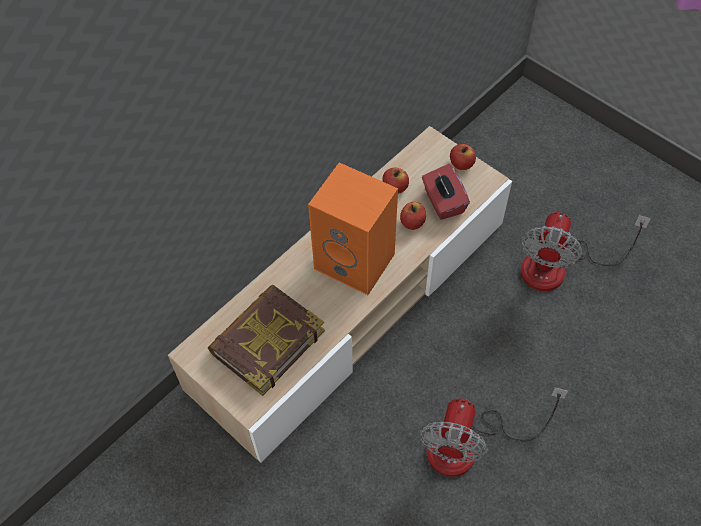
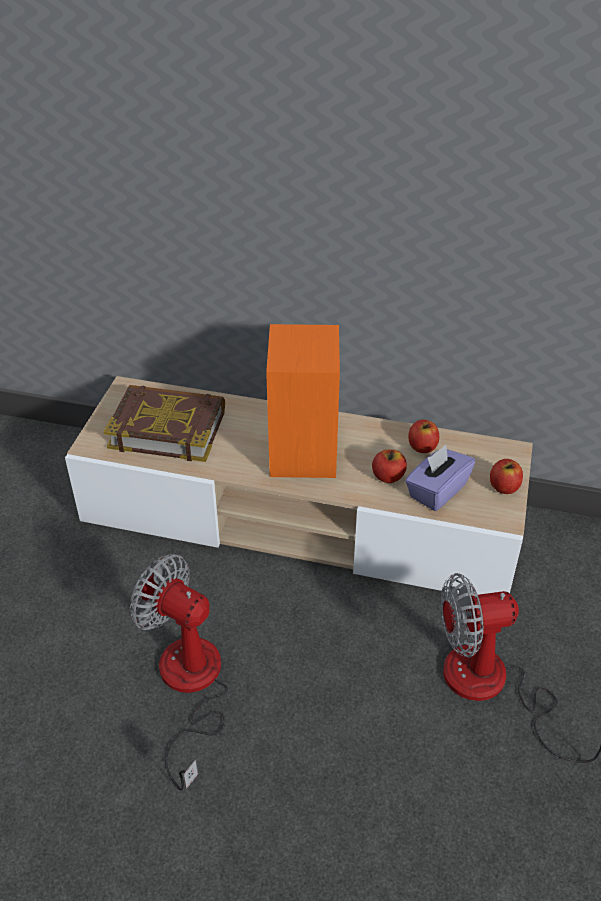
camera: 60 degrees right, 15 degrees down
(443, 202) = (437, 491): red tissue box -> purple tissue box
(469, 445) = (190, 687): fan -> fan turned 45 degrees clockwise

